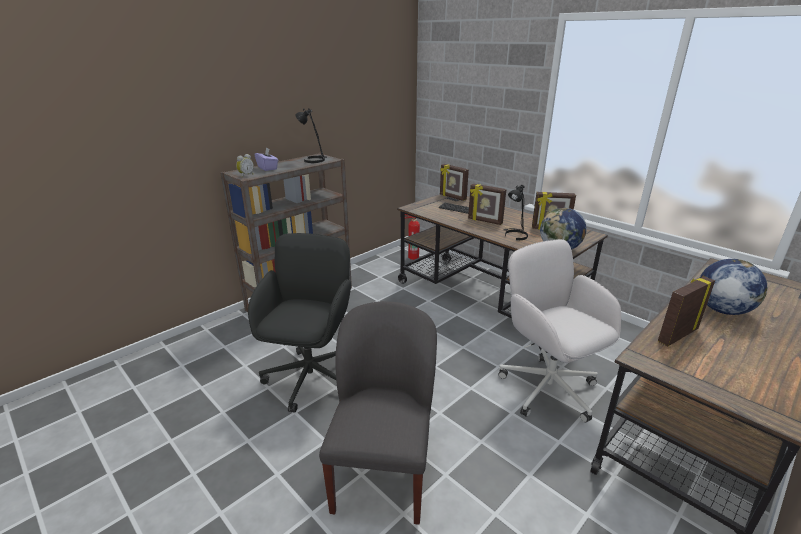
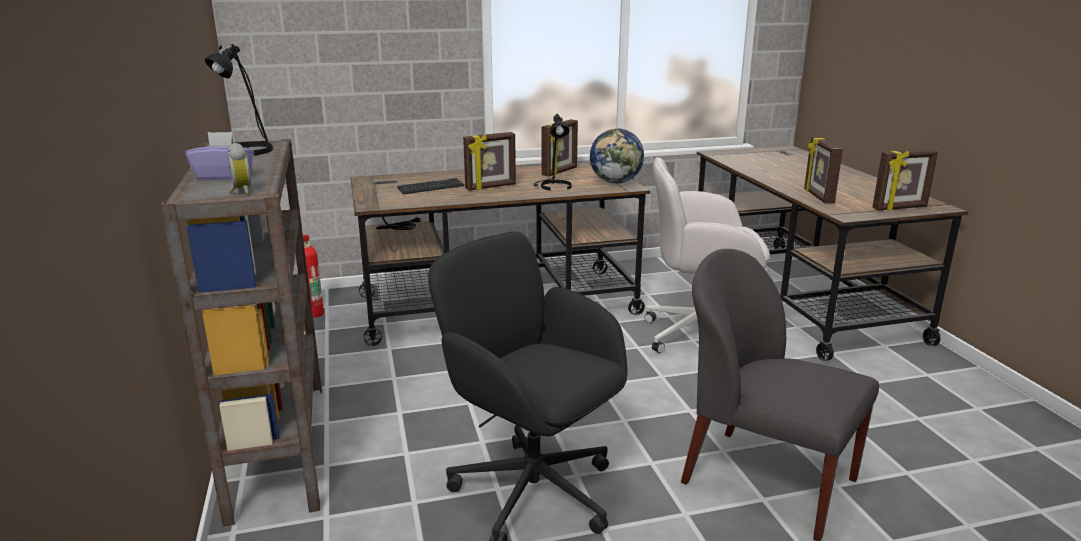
camera: 60 degrees left, 5 degrees down
(452, 197) = (380, 180): picture frame -> picture frame (900, 208)
(722, 310) = (788, 175): globe -> none

